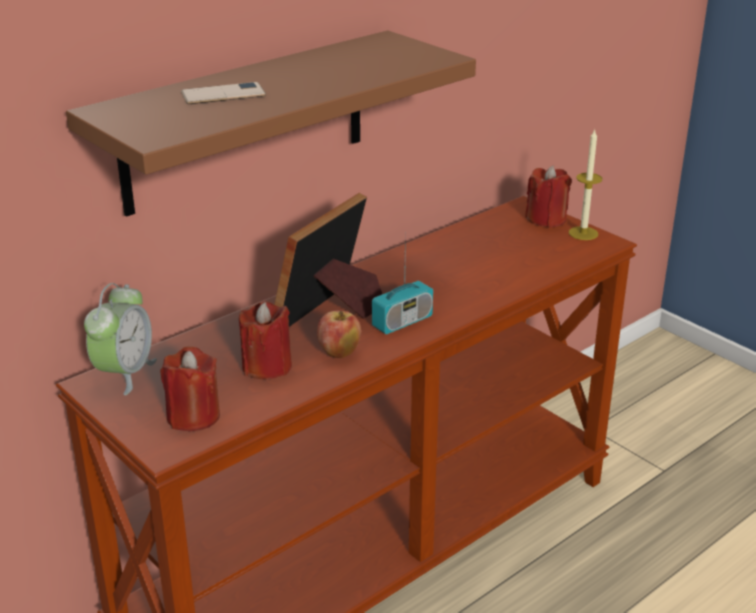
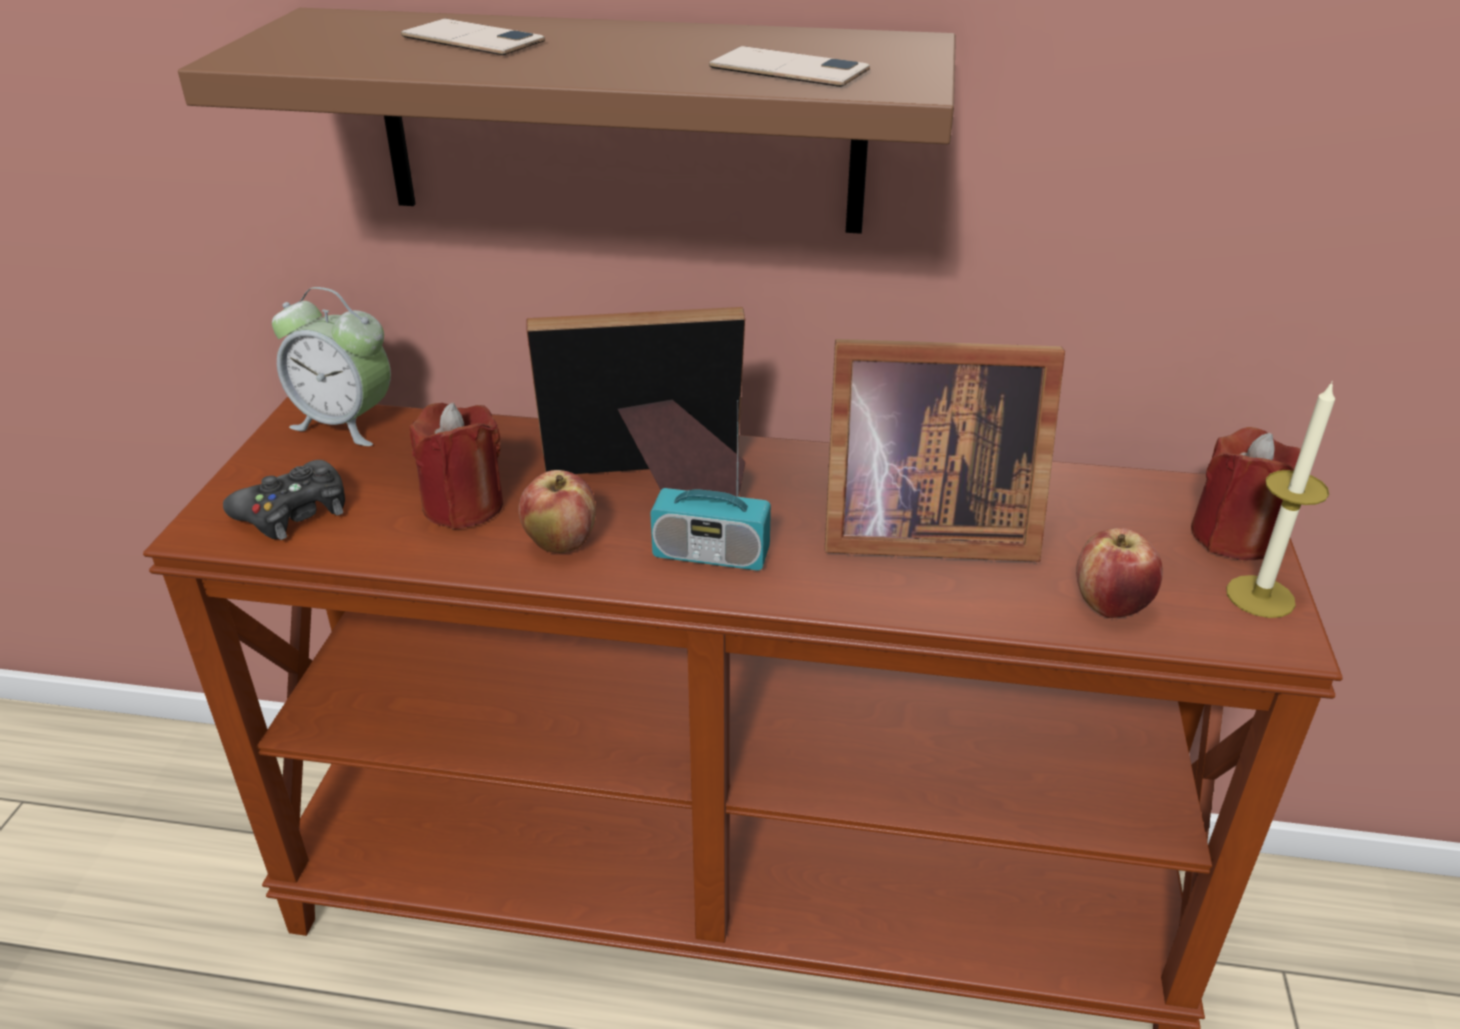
camera: 50 degrees right, 5 degrees up
(125, 373) = (345, 423): alarm clock -> alarm clock turned 45 degrees clockwise
(193, 416) = (294, 512): red candle -> black game controller
(387, 64) = (789, 69): none -> phone
(452, 271) = (918, 528): none -> picture frame
(551, 260) = (1111, 605): none -> apple

